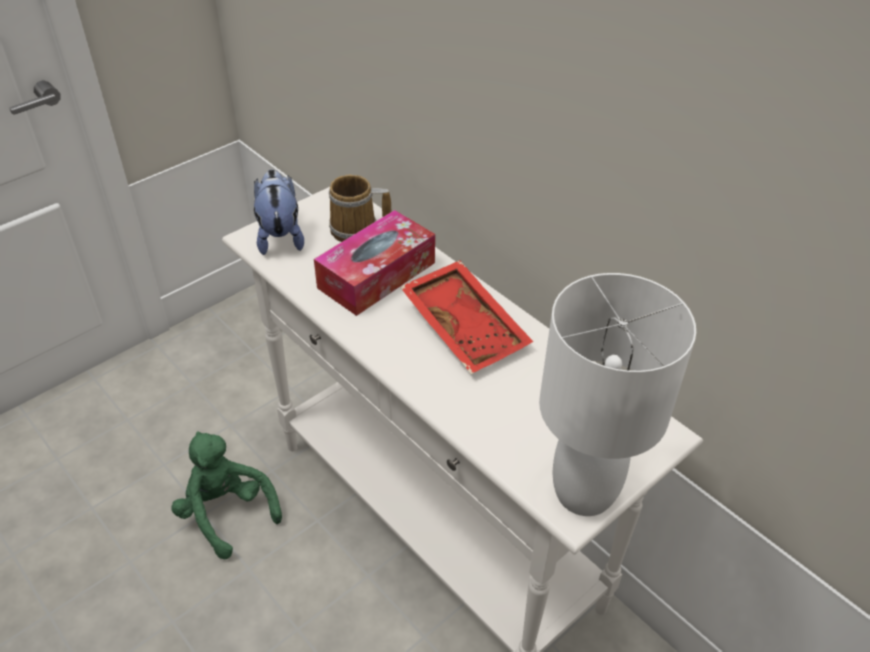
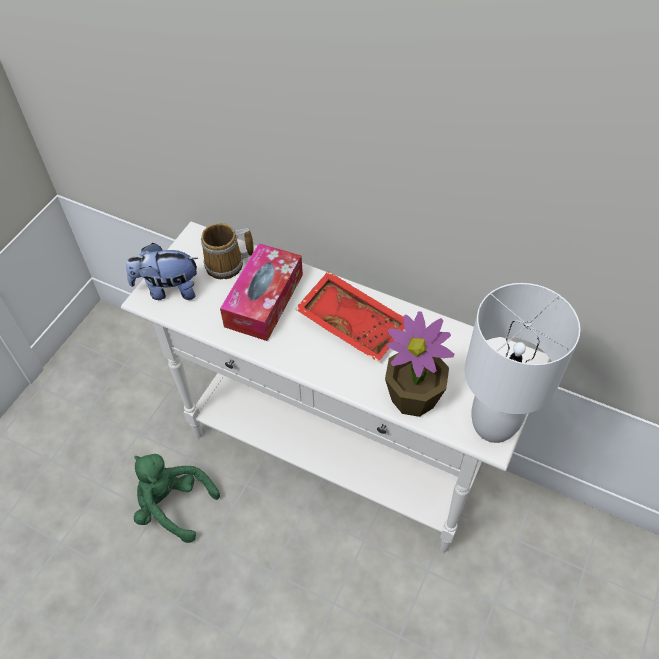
camera: 20 degrees left, 10 degrees up
(280, 236) = (168, 289): plush toy -> plush toy turned 60 degrees counterclockwise
(497, 427) = (414, 397): none -> potted plant

